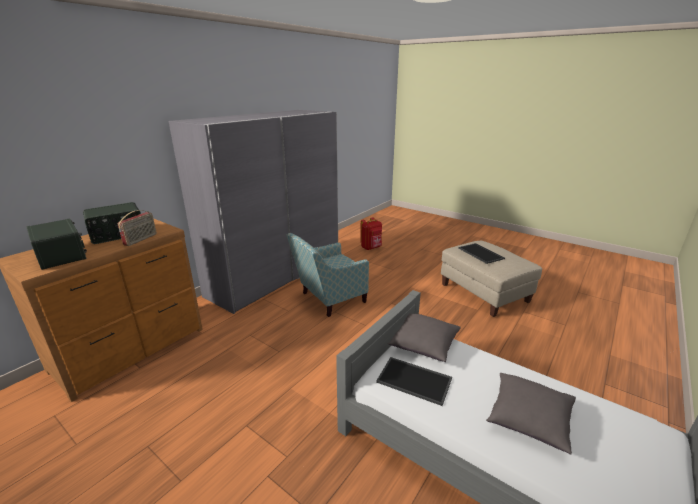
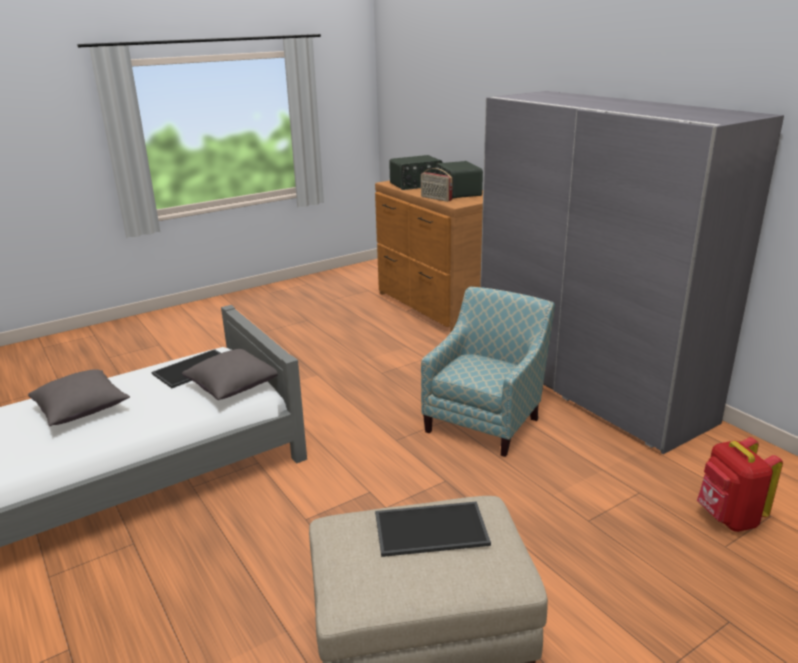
camera: 110 degrees right, 0 degrees up
(328, 299) = (486, 420): armchair -> armchair turned 45 degrees clockwise

